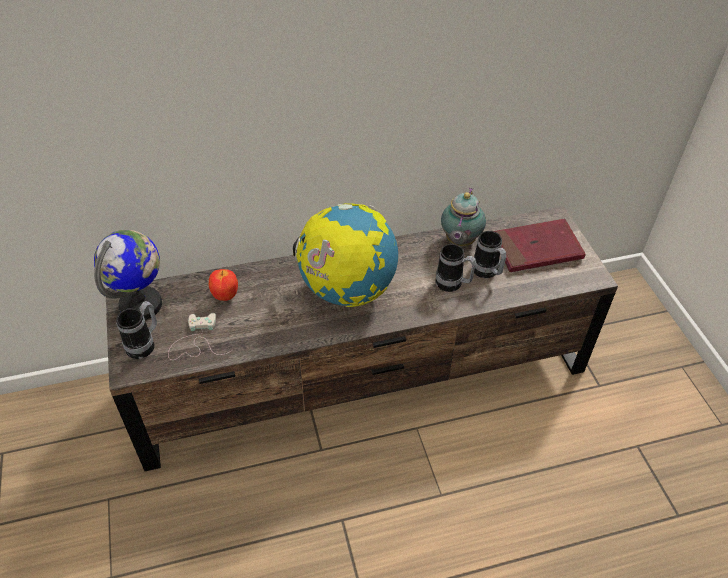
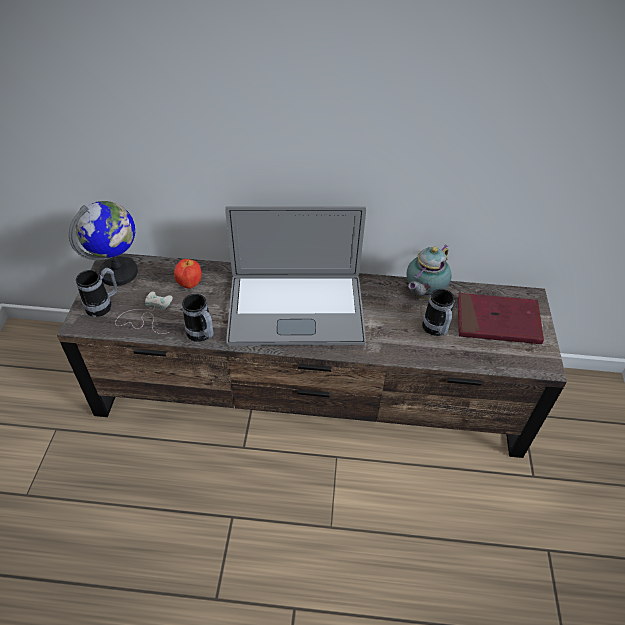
camera: 20 degrees right, 0 degrees up
(347, 290) = (296, 309): globe -> laptop
(453, 285) = (397, 332): mug -> mug (202, 336)

